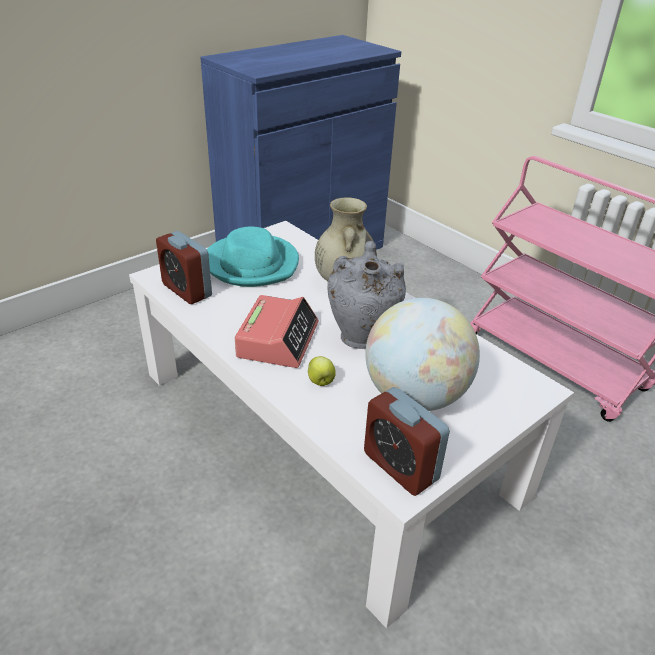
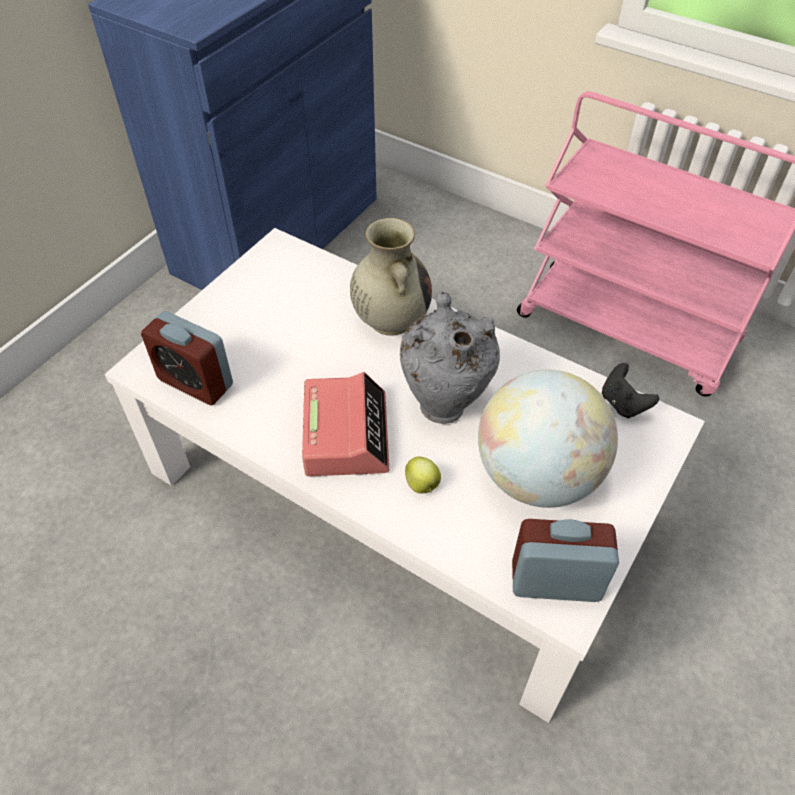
camera: 15 degrees left, 15 degrees up
(252, 264) = (262, 316): turquoise hat -> none
(400, 466) = (555, 581): alarm clock -> alarm clock turned 150 degrees clockwise
(506, 366) = (623, 403): none -> black game controller

